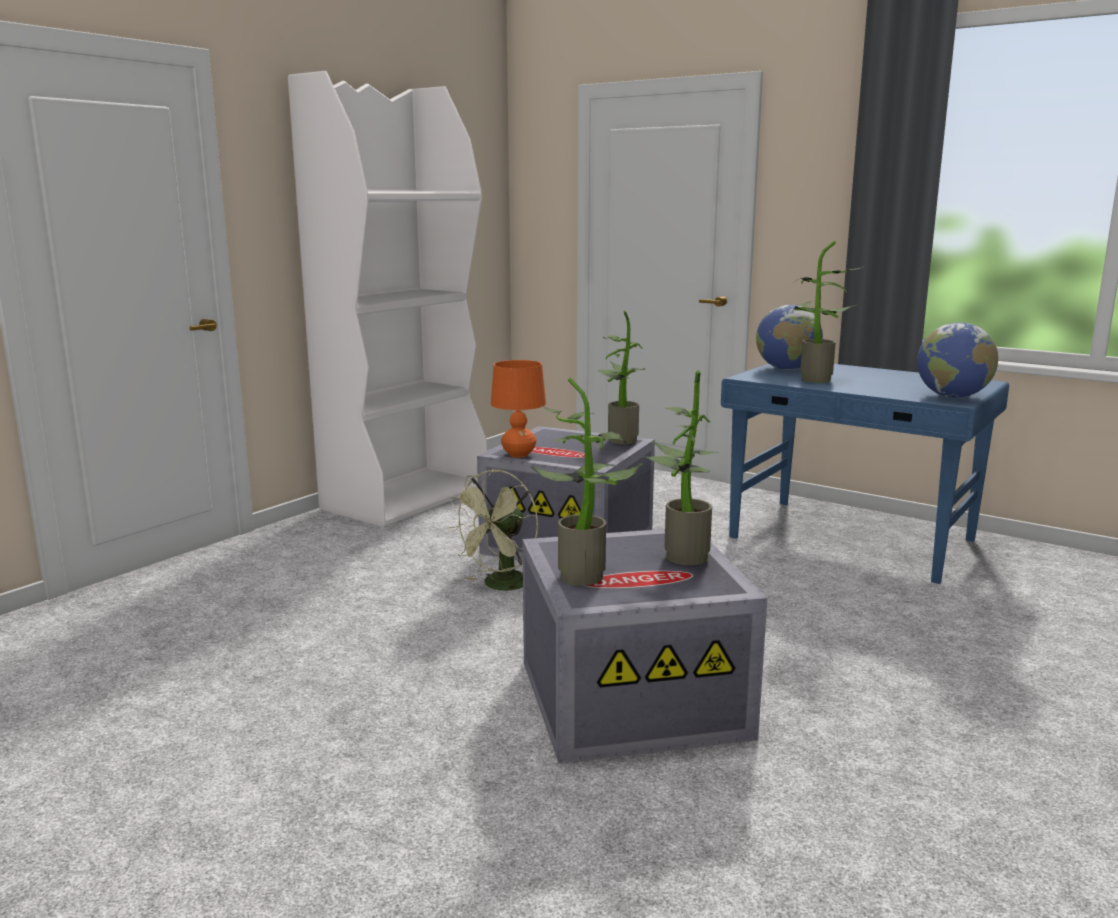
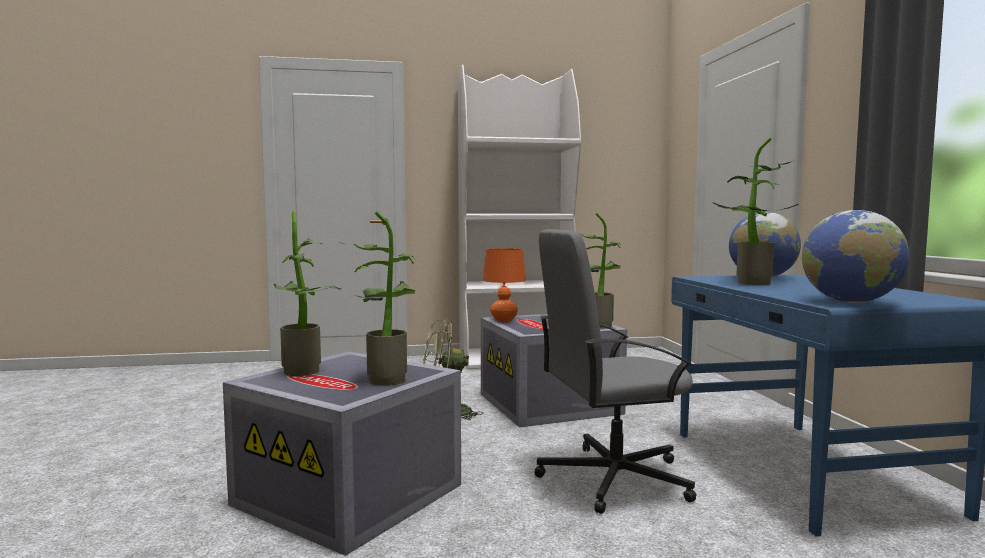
camera: 45 degrees right, 10 degrees down
(770, 593) = (612, 478): none -> grey office chair

